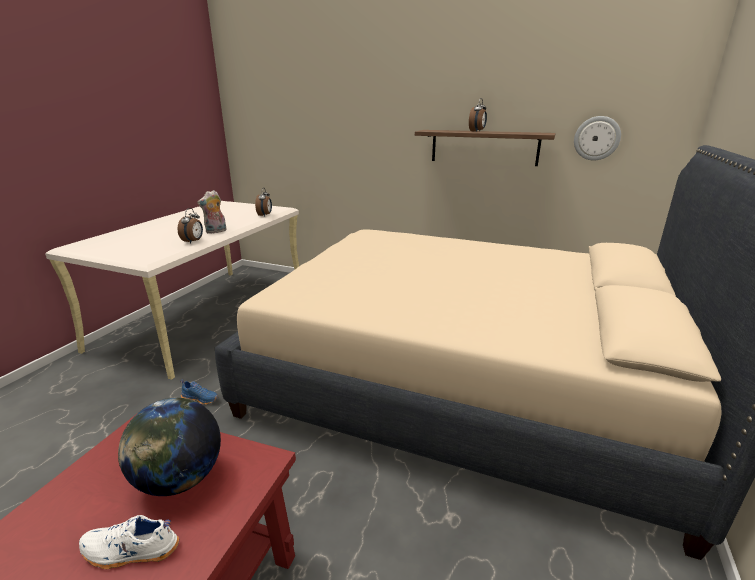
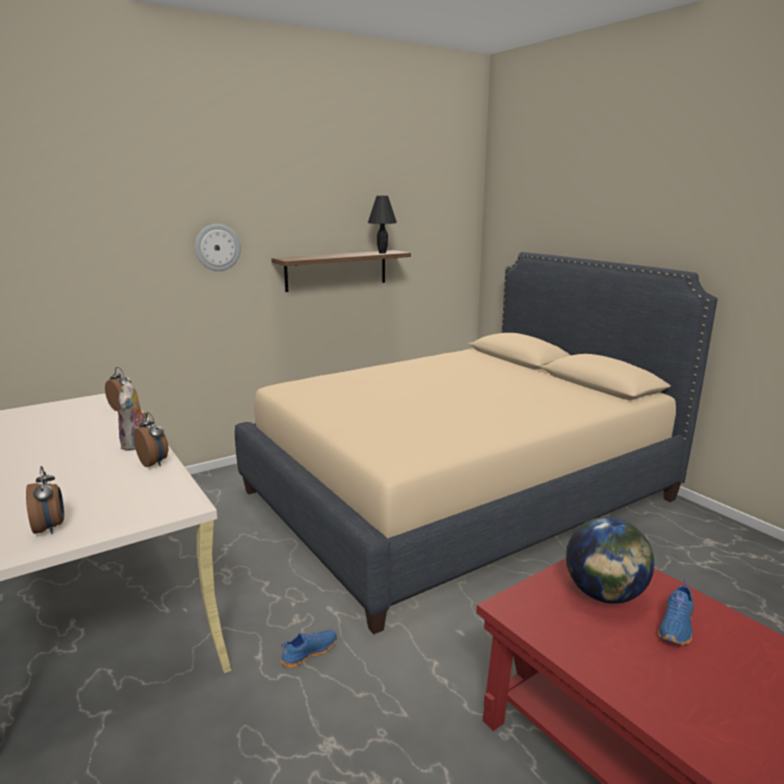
camera: 55 degrees left, 5 degrees down
(130, 552) = (677, 627): white shoe -> blue shoe
(477, 131) = (337, 255): alarm clock -> alarm clock (50, 528)
(524, 133) = (382, 253): none -> black table lamp
(596, 138) = (423, 252): wall clock -> wall clock (217, 247)

